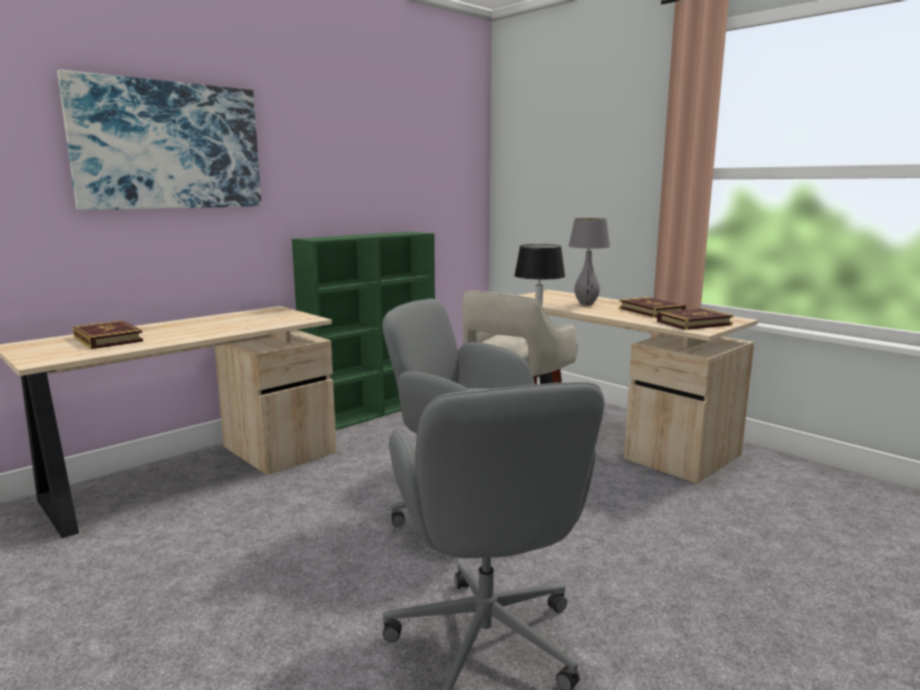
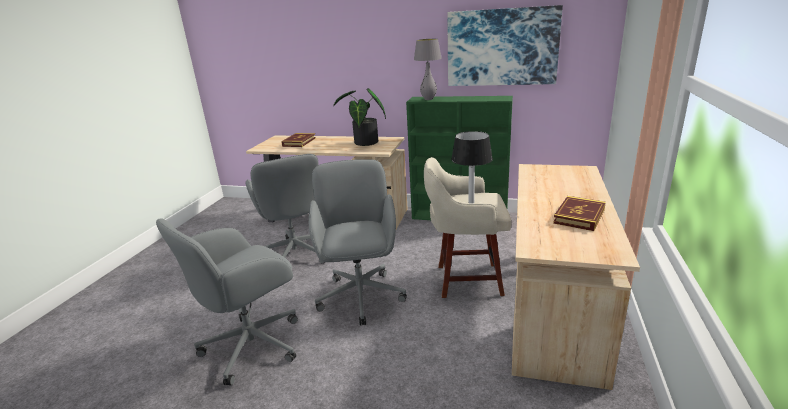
camera: 60 degrees right, 10 degrees up
(169, 146) = (344, 42): picture -> picture (502, 47)
(247, 319) = (364, 143): none -> potted plant
(254, 538) = (295, 254): none -> grey office chair
(586, 304) = (559, 190): grey table lamp -> grey table lamp (428, 99)
(694, 323) = (558, 242): book -> none

